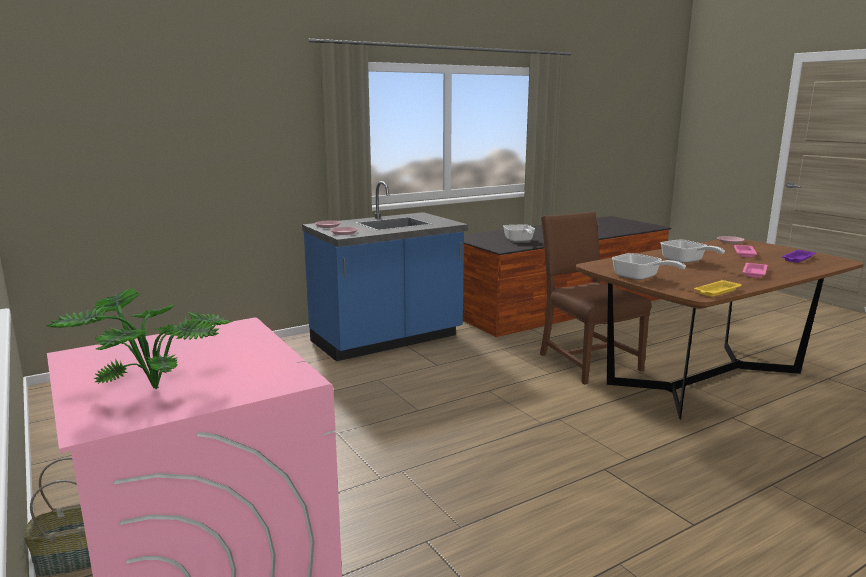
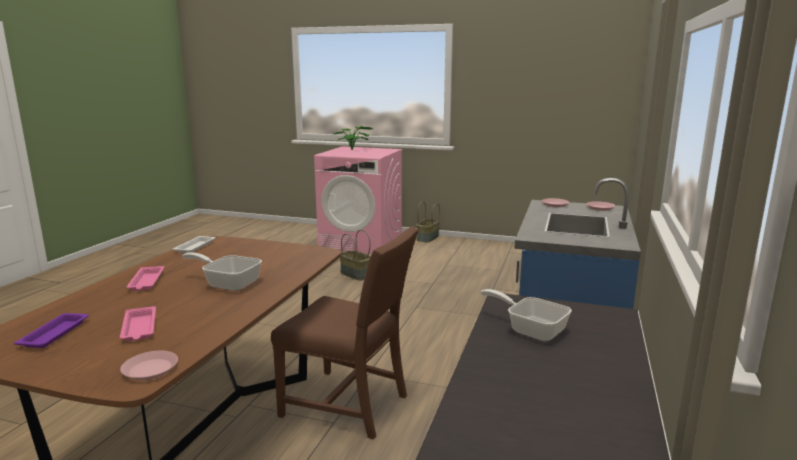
camera: 140 degrees right, 0 degrees up
(403, 499) = (355, 274): none -> basket
(640, 278) = (267, 247): frying pan -> none
(716, 291) = (195, 247): yellow tray -> white tray

